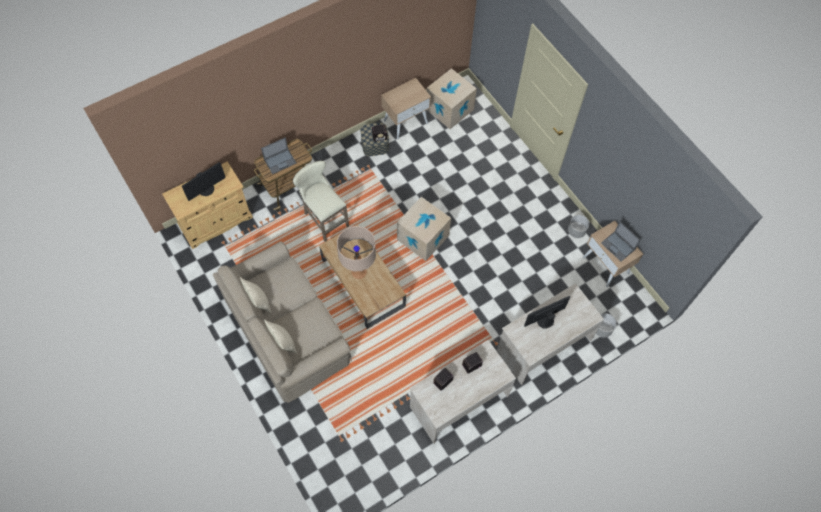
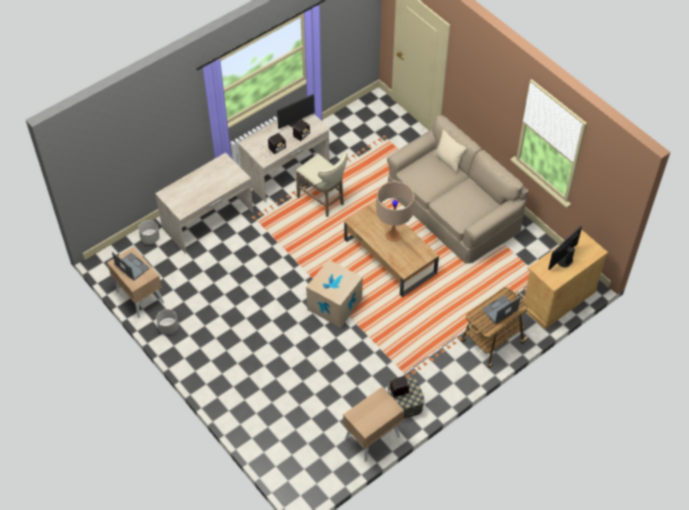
camera: 175 degrees right, 10 degrees down
(259, 301) = (480, 190): beige pillow -> none
(324, 218) = (444, 313): beige stool -> beige stool (323, 201)
(449, 109) = (319, 460): cardboard box -> none
(544, 320) = (211, 187): monitor -> monitor (295, 122)

